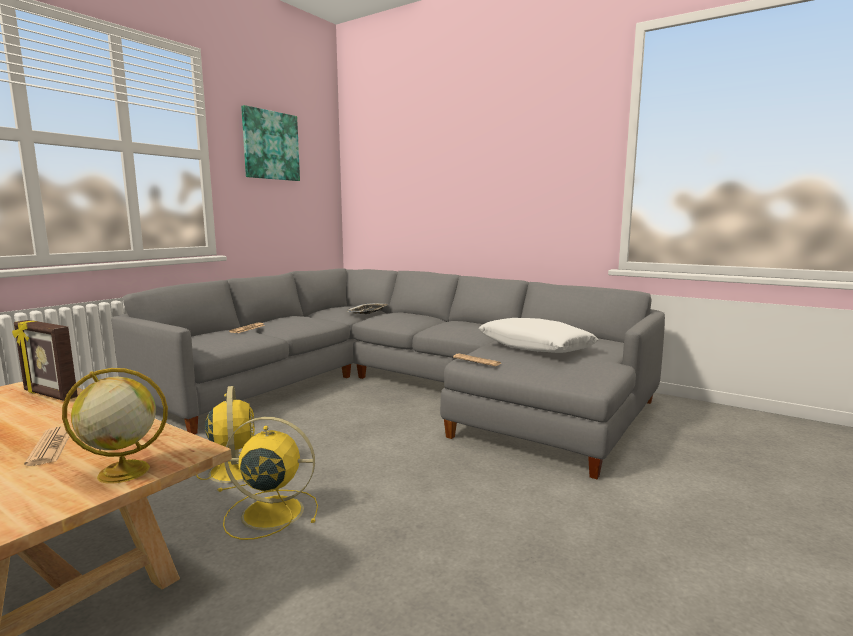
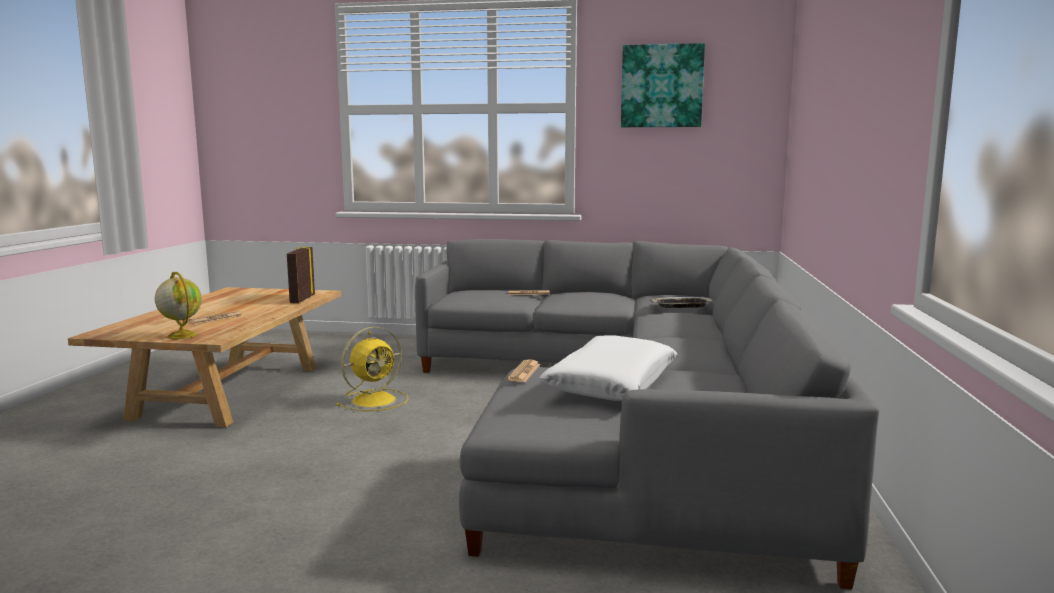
camera: 65 degrees right, 0 degrees up
(270, 513) = (314, 427): yellow fan -> none

